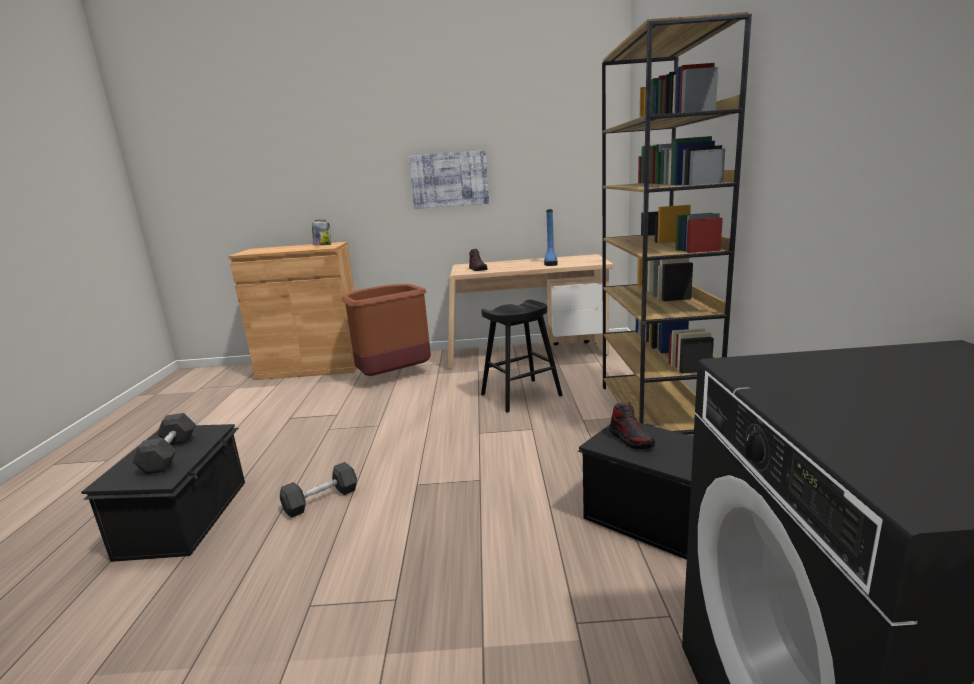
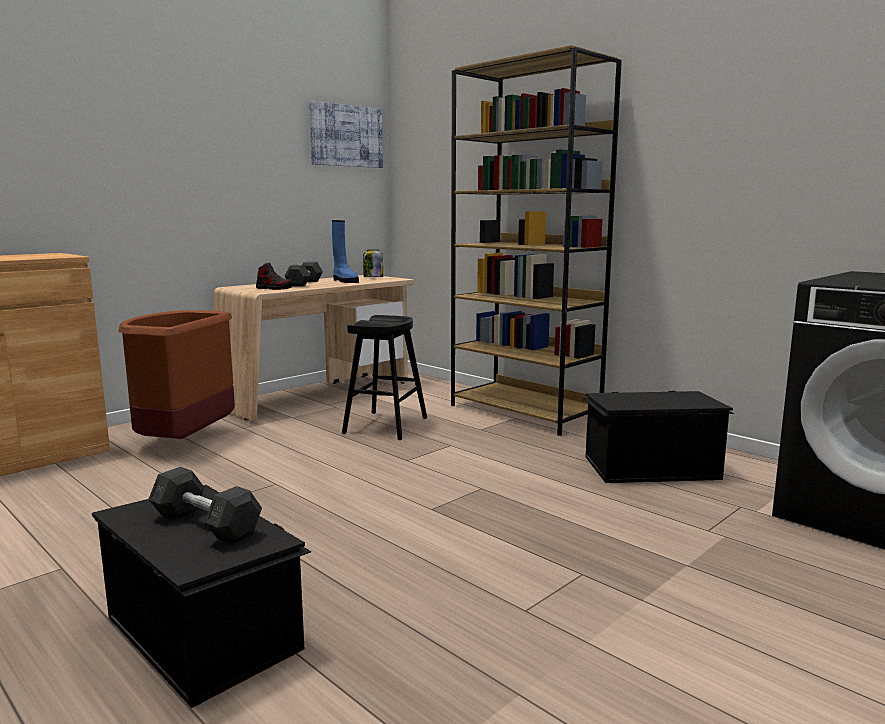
camera: 45 degrees left, 5 degrees down
(321, 500) = (357, 552): grey dumbbell -> grey dumbbell (304, 283)
(322, 245) = (39, 255): jar -> jar (373, 277)
(449, 180) = (209, 175): picture -> picture (346, 136)
(631, 439) = (628, 400): shoe -> none

